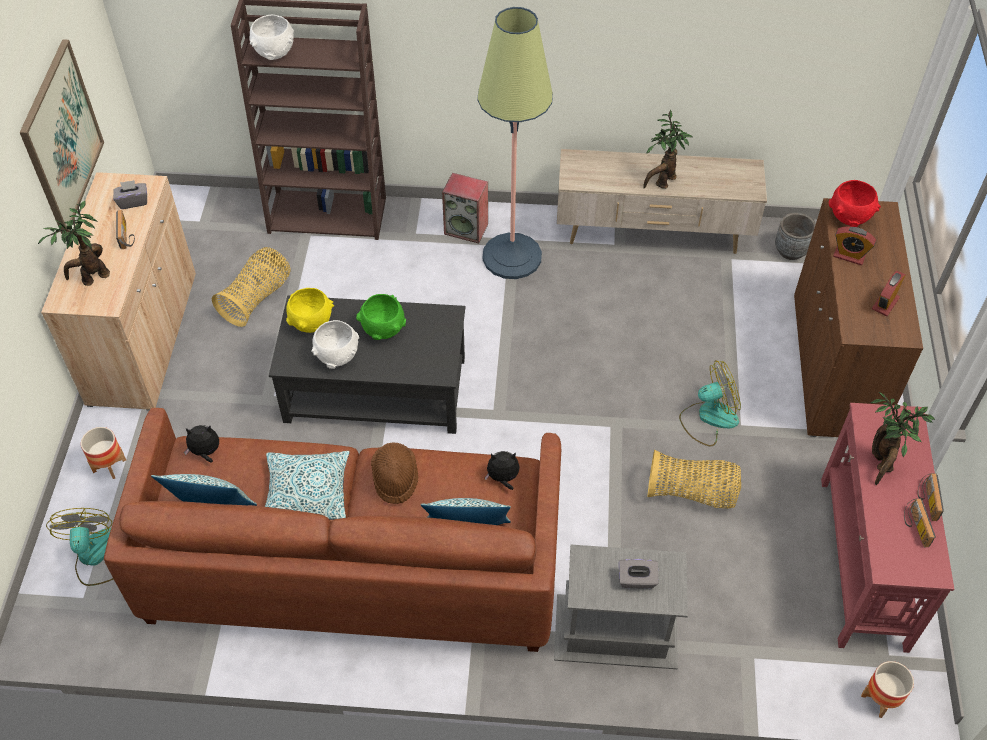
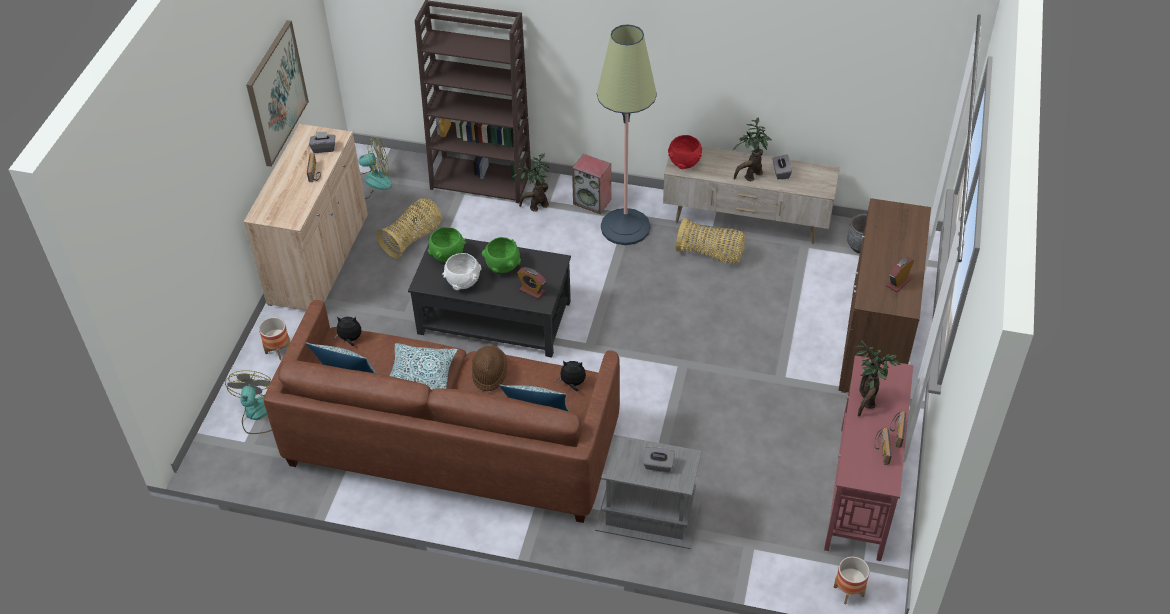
camera: 10 degrees right, 5 degrees down
(91, 278) = (284, 200): potted plant -> potted plant (536, 206)
(274, 52) = (447, 44): white bowl -> none
(311, 323) = (447, 255): yellow bowl -> green bowl
(692, 493) = (733, 423): basket -> basket (711, 254)
(697, 174) = (781, 172): none -> grey tissue box
(708, 418) = (760, 368): fan -> fan (371, 182)
(849, 217) = (887, 214): red bowl -> red bowl (684, 163)
(849, 256) = (879, 244): alarm clock -> alarm clock (532, 291)

